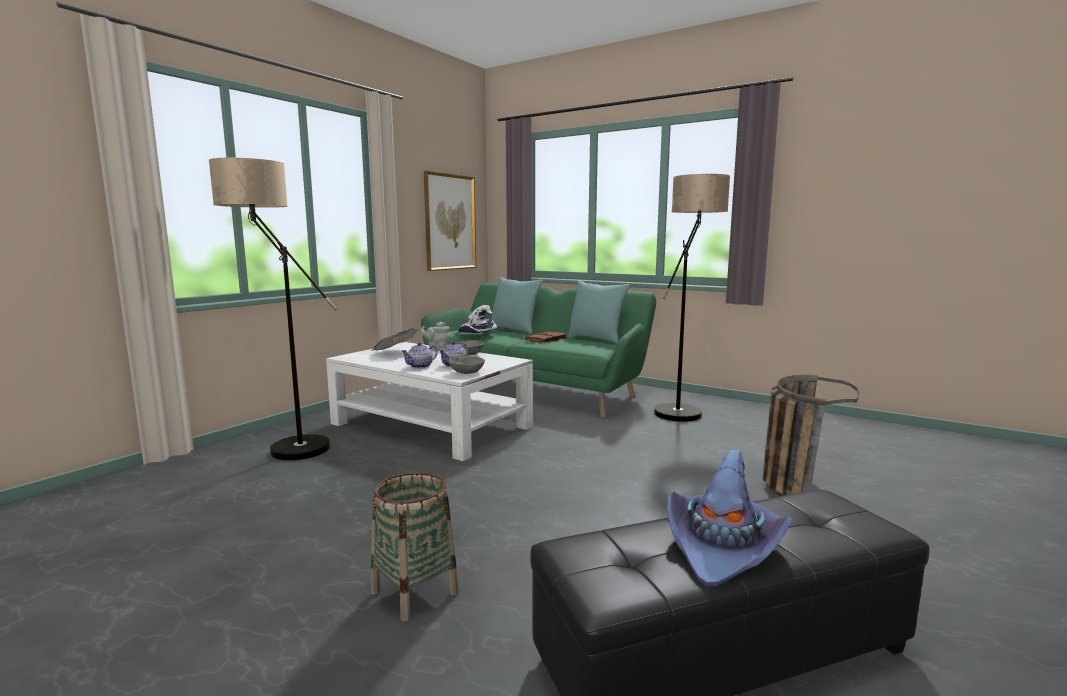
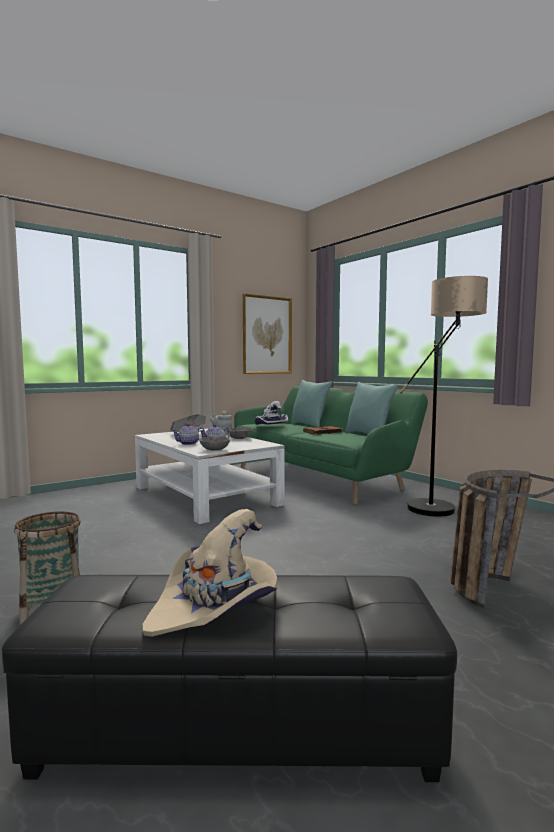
camera: 20 degrees right, 5 degrees down
(285, 445) = (91, 498): floor lamp -> none
(723, 547) = (215, 606): purple hat -> beige hat

